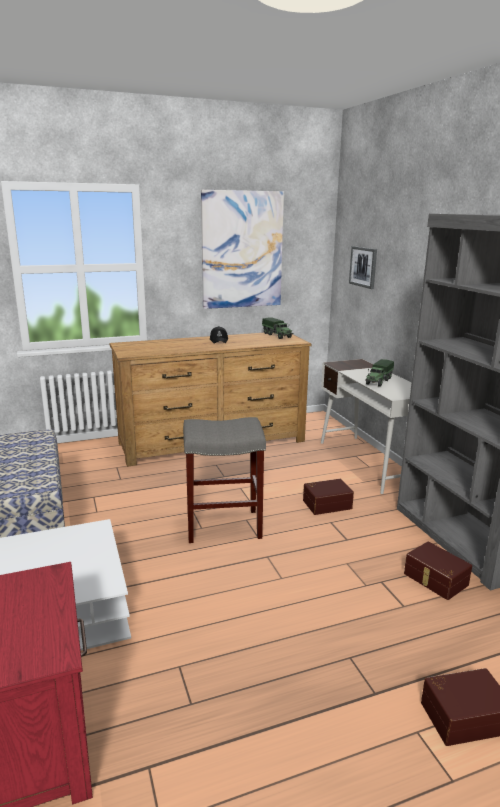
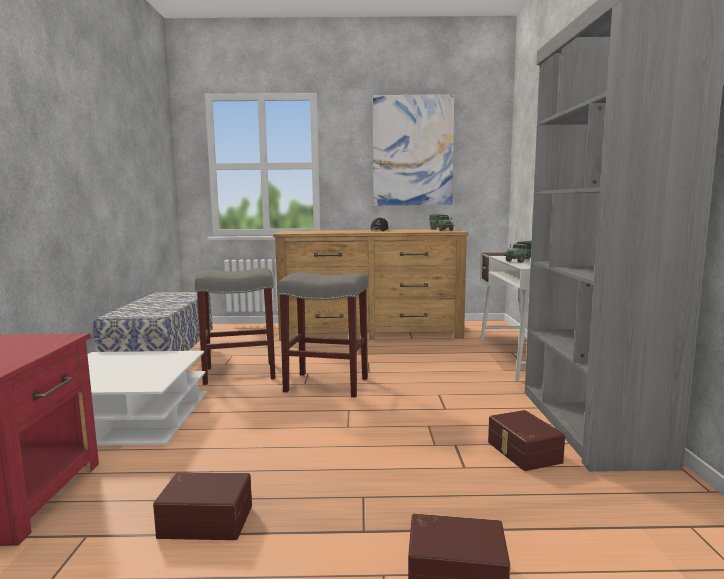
camera: 20 degrees right, 10 degrees down
(123, 523) = (238, 373): none -> grey stool
(326, 504) = (446, 381): brown storage box -> brown storage box (206, 519)
(363, 267) = (529, 157): picture -> none

